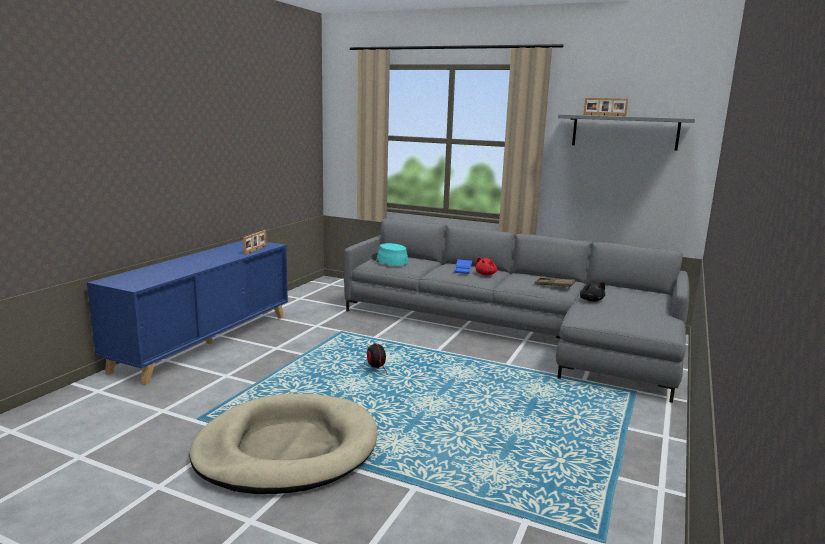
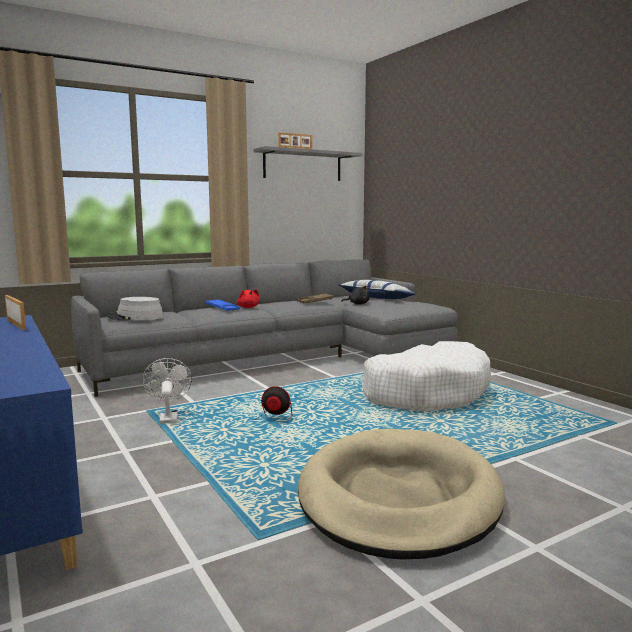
camera: 55 degrees left, 5 degrees down
(338, 340) = (168, 417): none -> white fan
(389, 260) = (135, 317): turquoise hat -> grey hat
(529, 412) = (425, 393): none -> white dog bed
(635, 300) = (376, 298): none -> pillow

